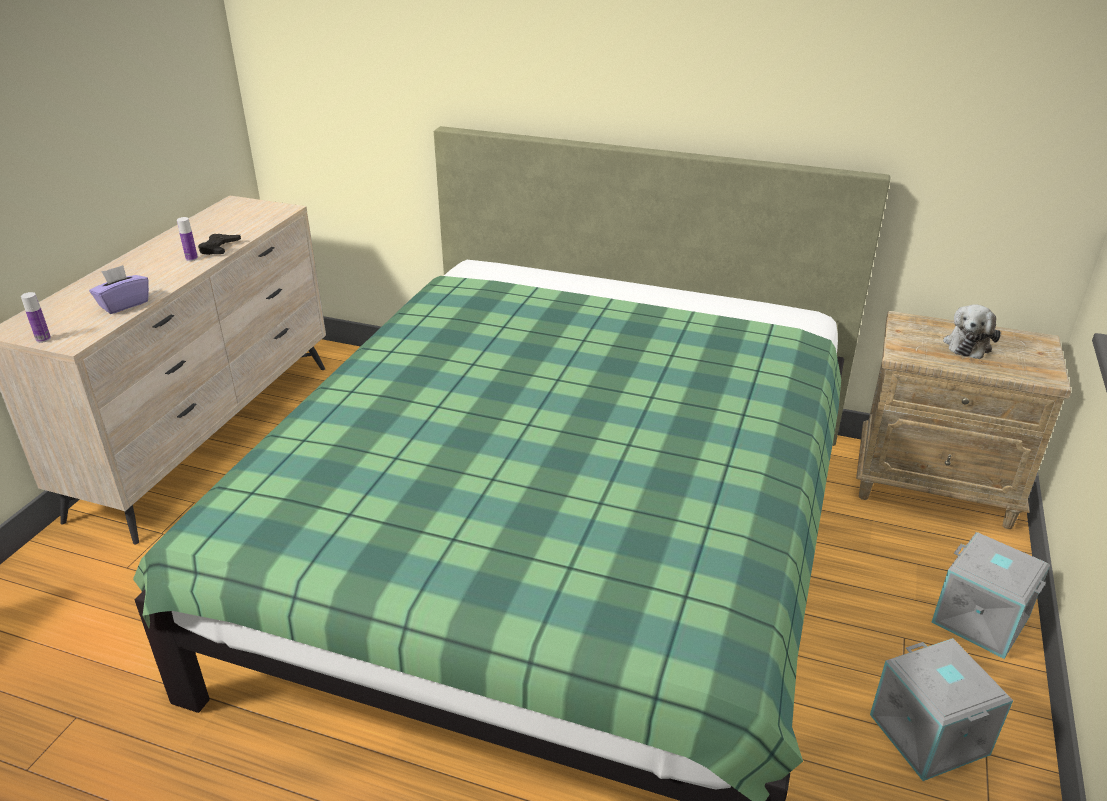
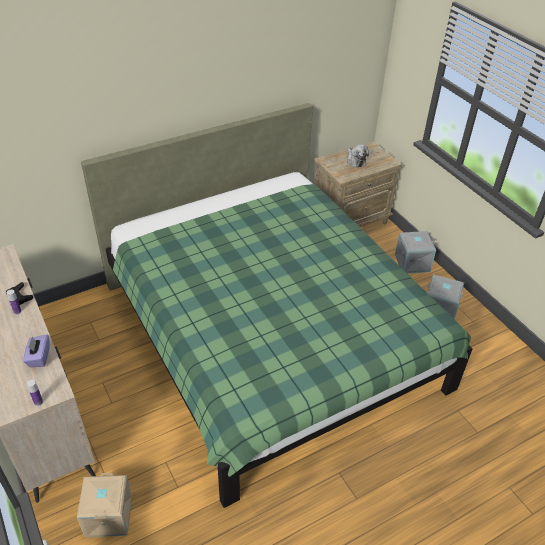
camera: 50 degrees left, 10 degrees up
(78, 593) = (107, 515): none -> beige storage box

